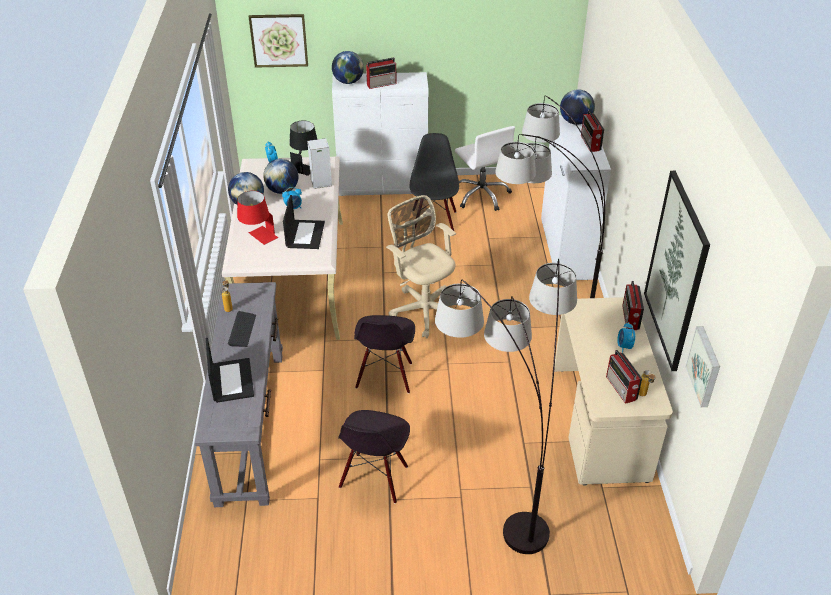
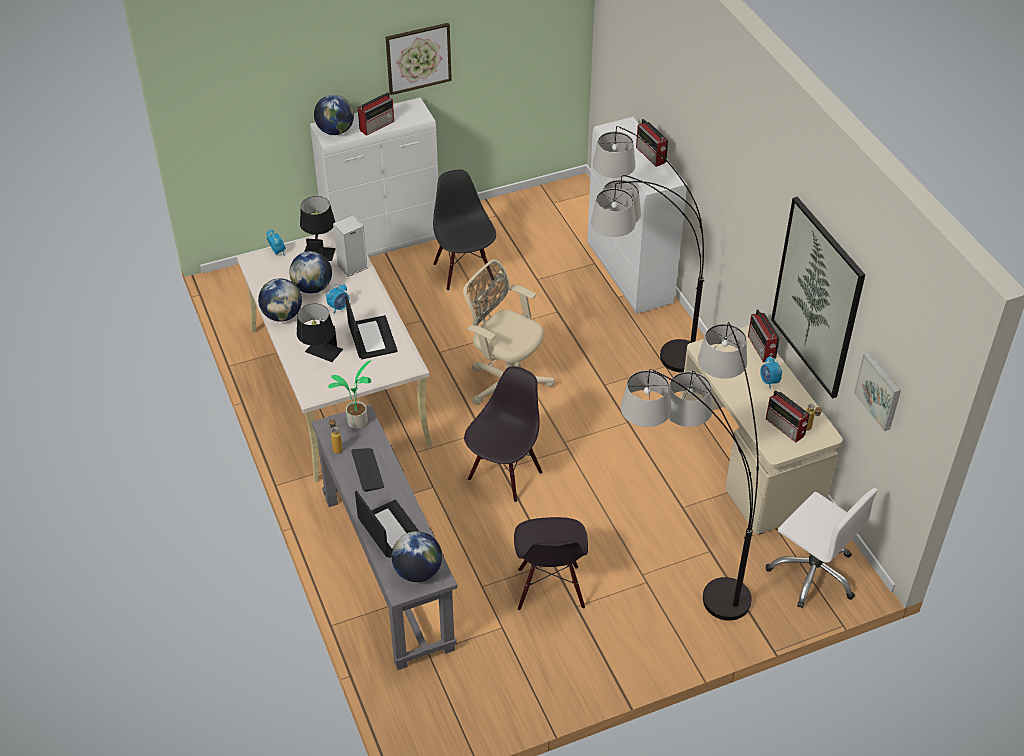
camera: 20 degrees left, 5 degrees up
(256, 293) = (357, 423): none -> potted plant
(258, 237) = (320, 355): red table lamp -> black table lamp
(279, 40) = (242, 98): picture -> picture (418, 58)
(385, 376) = (504, 475): black chair -> black chair turned 135 degrees counterclockwise
(482, 195) = (504, 225): white office chair -> white office chair (813, 573)
(575, 122) = (622, 130): globe -> globe (418, 571)

